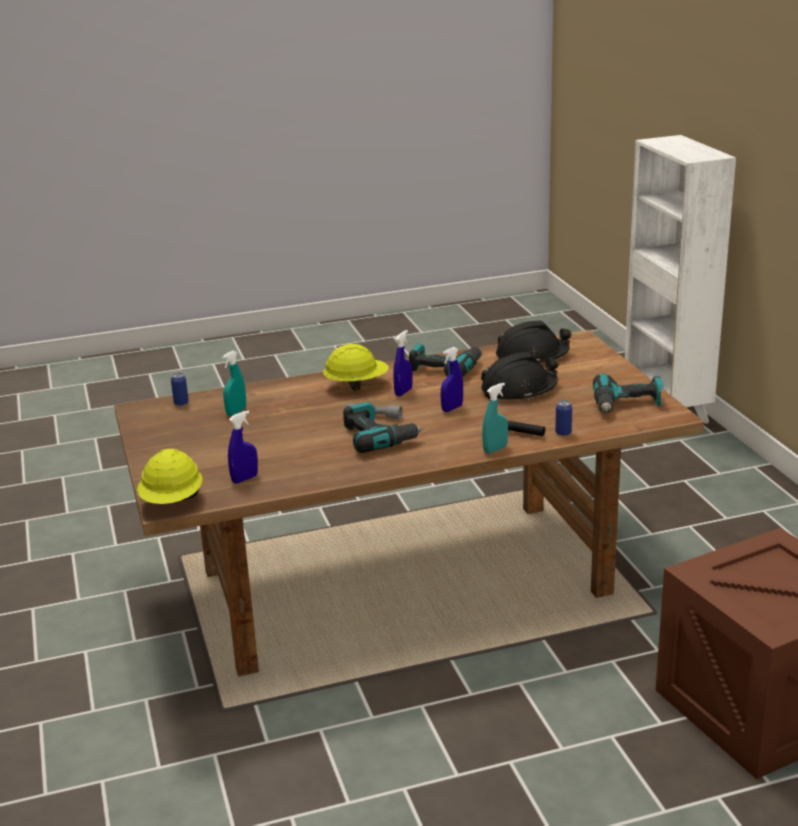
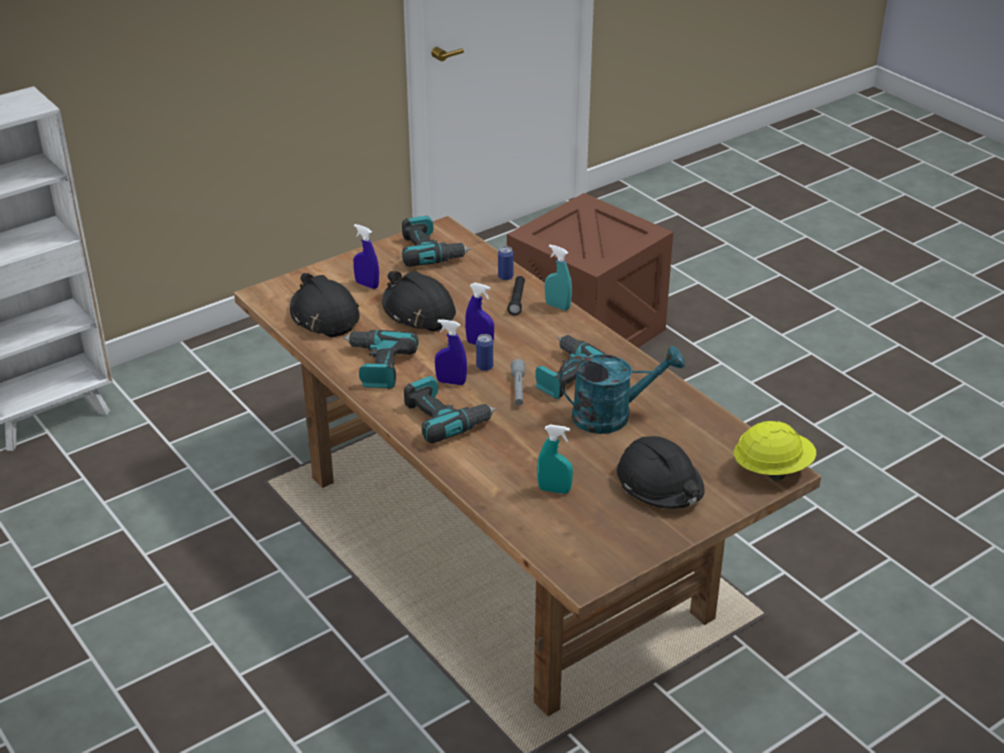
camera: 110 degrees left, 10 degrees up
(181, 403) = (551, 544): can -> can (484, 367)
(202, 451) = (660, 485): none -> black hard hat
(245, 479) = (699, 437): blue spray bottle -> blue spray bottle (367, 285)
(306, 447) = (612, 415): none -> turquoise watering can
(356, 385) = (445, 418): yellow hard hat -> power drill

